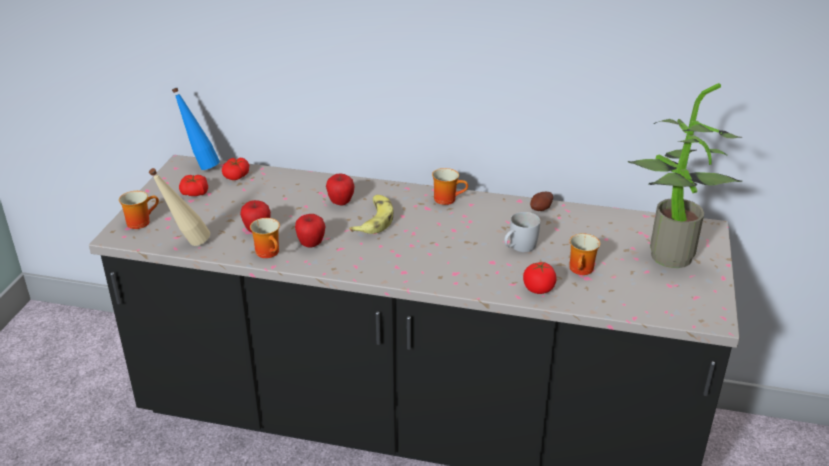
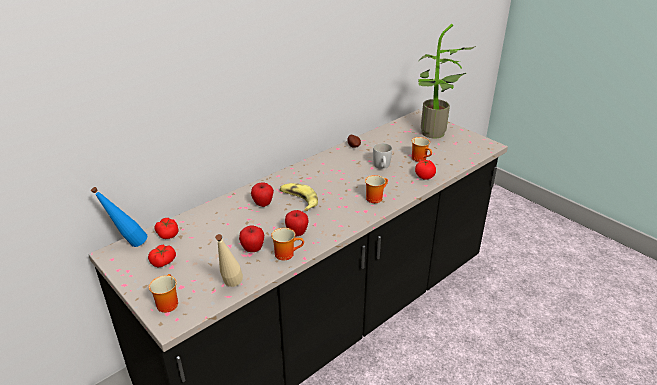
camera: 55 degrees left, 0 degrees up
(447, 199) = (307, 167): mug -> mug (374, 197)

